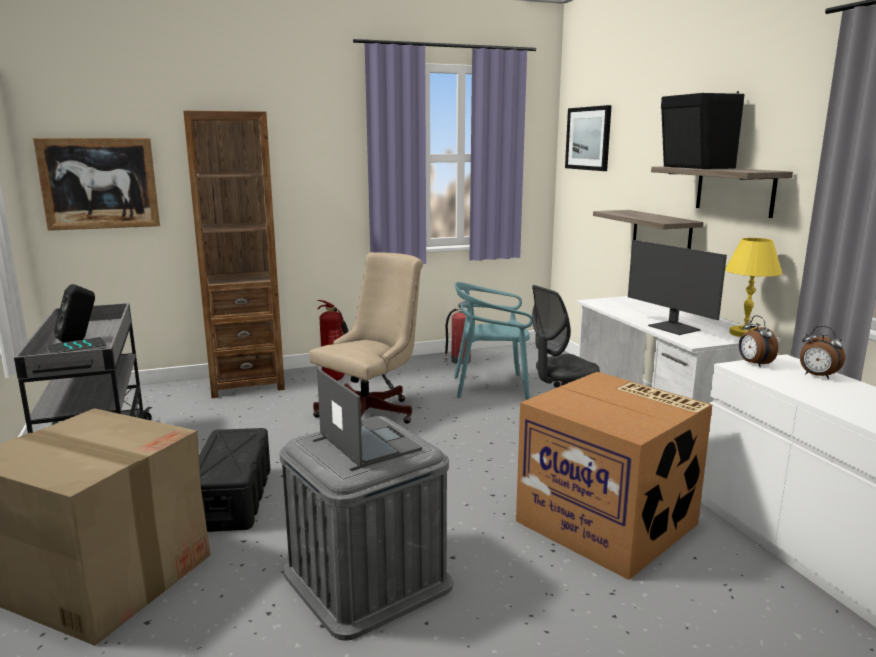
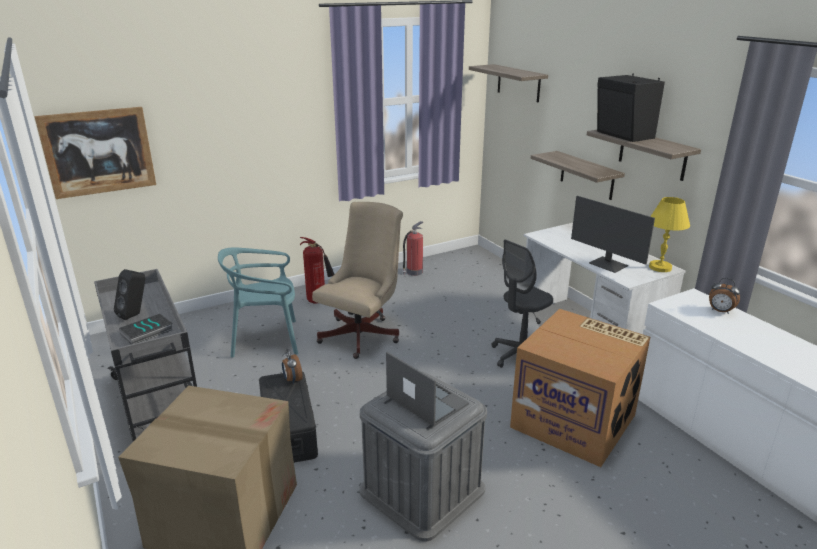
camera: 10 degrees left, 10 degrees up
(246, 384) = (243, 312): brown bookcase -> none
(491, 387) = (449, 298): turquoise chair -> turquoise chair (266, 340)
(588, 138) = (518, 83): picture -> shelf
(753, 364) = (675, 301): alarm clock -> alarm clock (292, 380)

